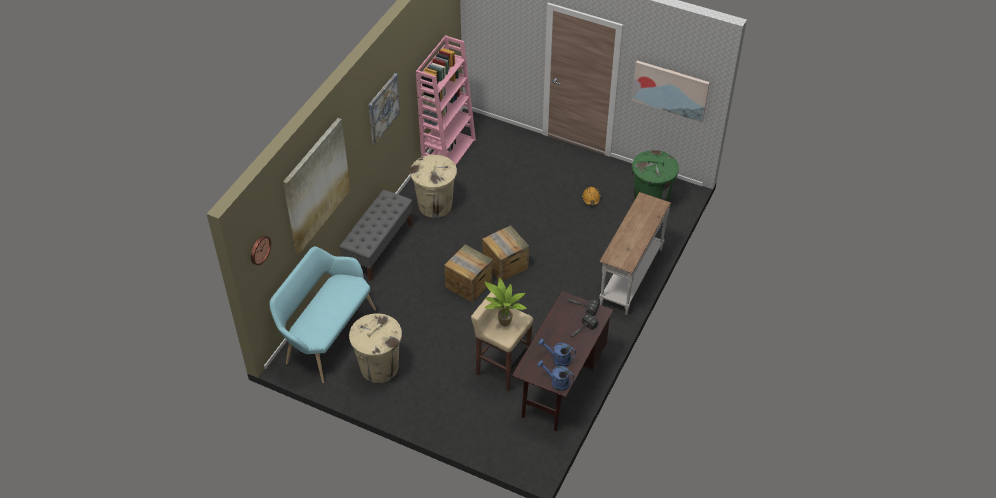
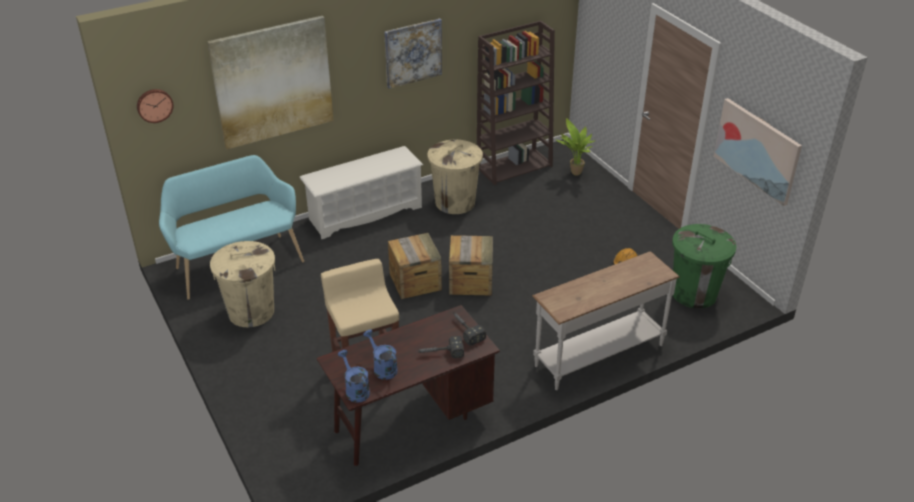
camera: 35 degrees right, 10 degrees down
(378, 247) = (365, 213): grey bench -> white shoe rack
(448, 152) = (514, 166): pink bookcase -> brown bookcase
(503, 324) = (359, 303): potted plant -> potted plant (574, 173)

